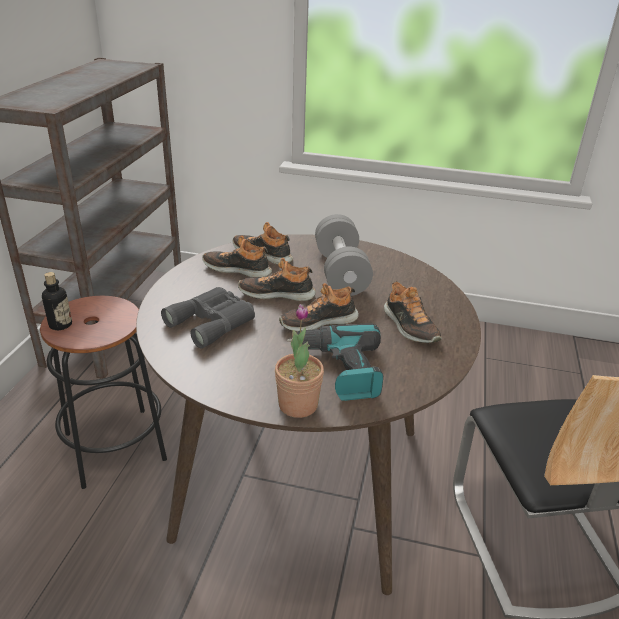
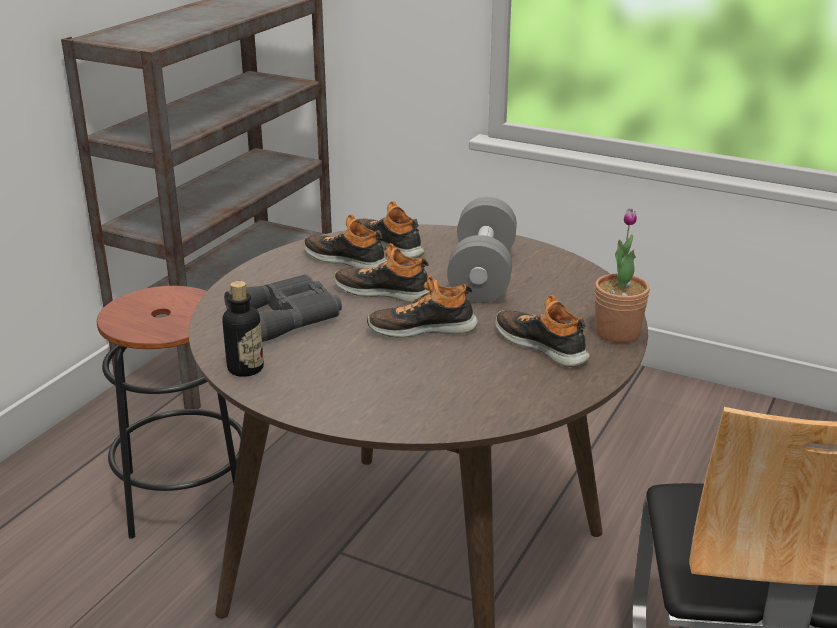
camera: 15 degrees right, 5 degrees down
(60, 324) = (122, 314): bottle -> bottle (245, 368)
(298, 405) = (350, 414): potted plant -> potted plant (617, 332)
(340, 370) = (422, 384): power drill -> none
(409, 326) = (542, 345): shoe -> shoe turned 150 degrees clockwise

